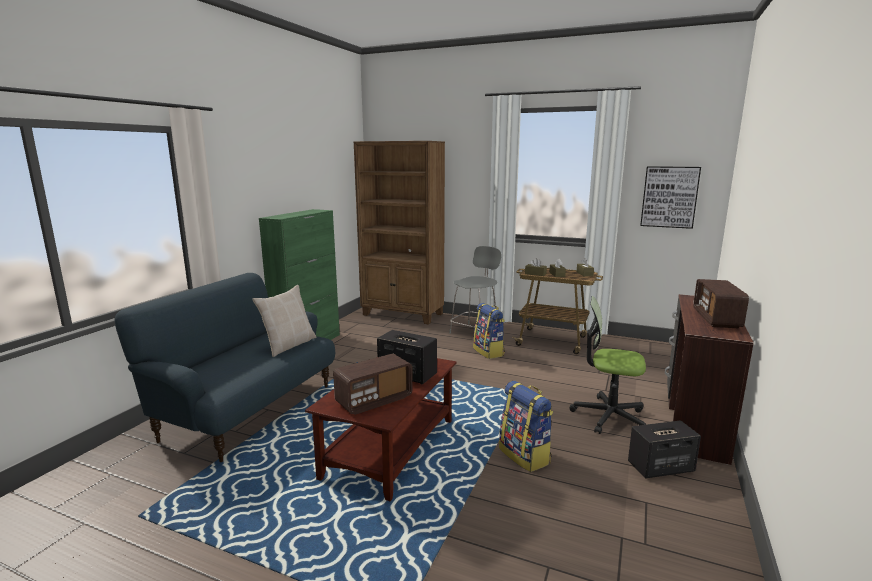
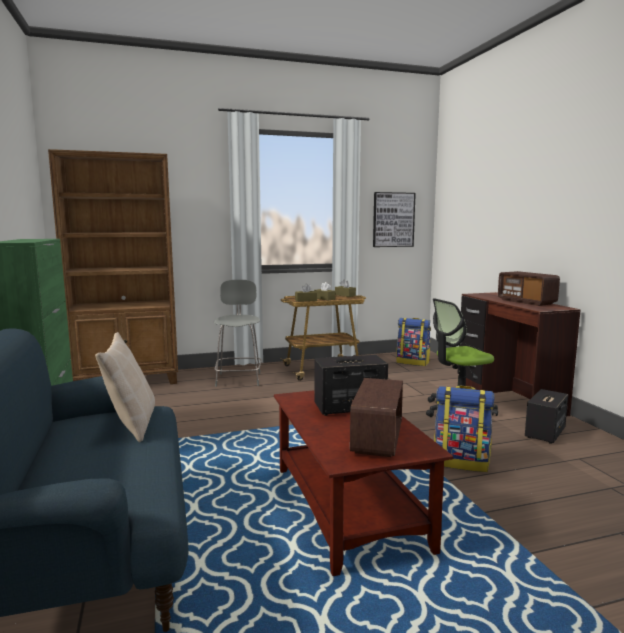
camera: 40 degrees left, 5 degrees down
(489, 352) = (284, 392): backpack -> backpack (413, 362)

